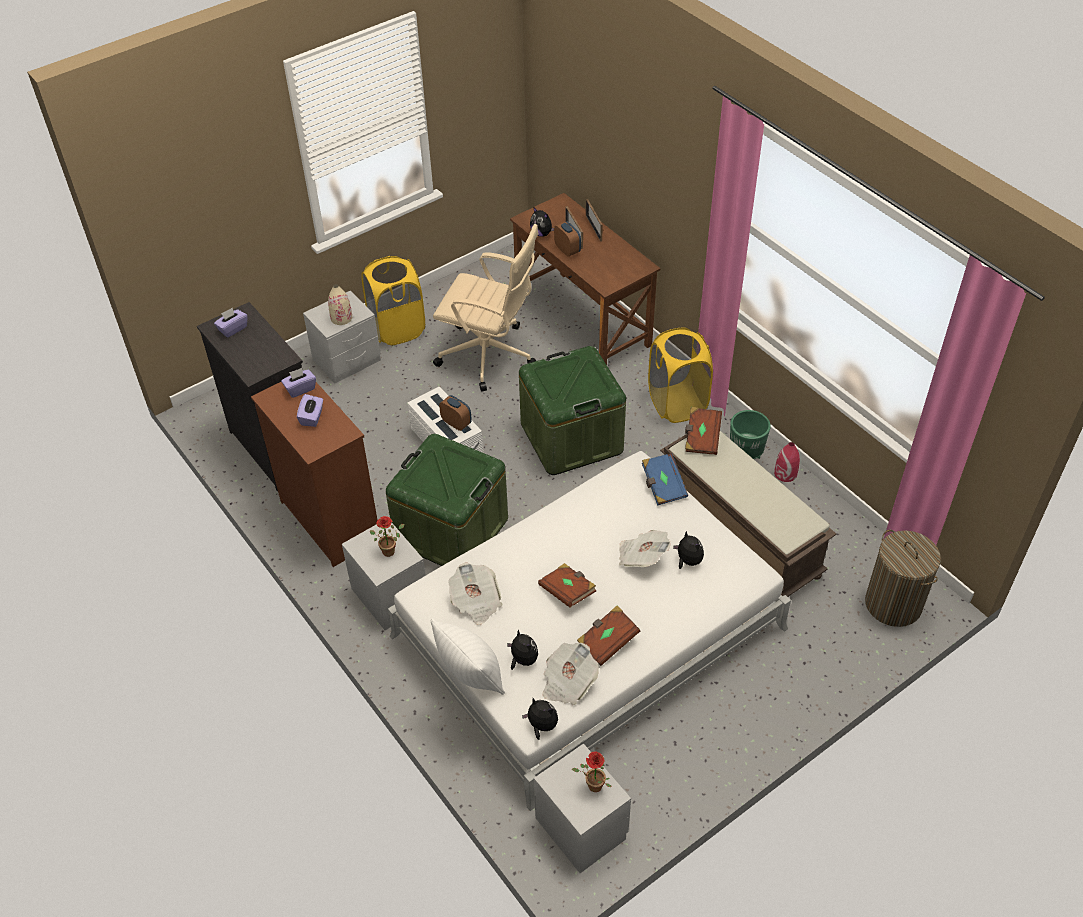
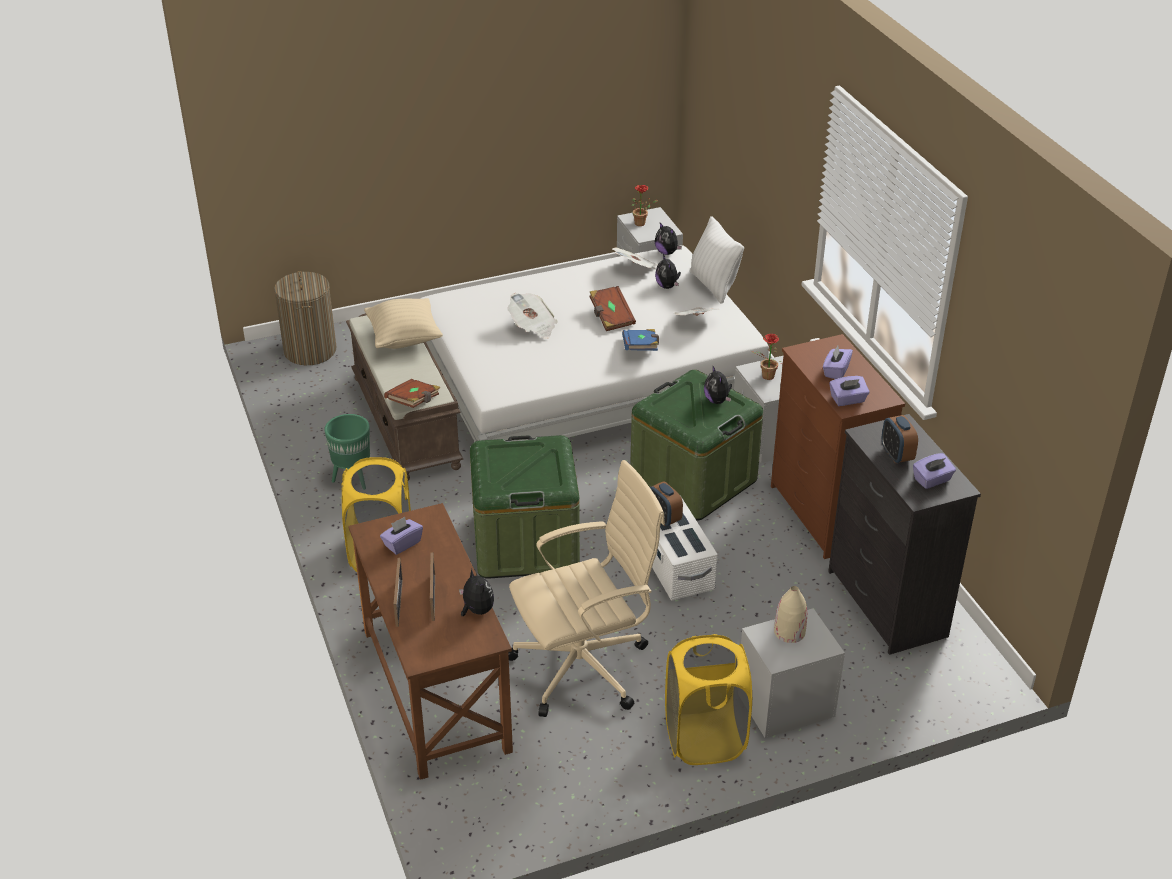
camera: 165 degrees left, 10 degrees down
(489, 356) = (585, 667): beige office chair -> beige office chair turned 120 degrees clockwise
(567, 250) = (454, 576): alarm clock -> alarm clock (896, 455)
(607, 641) = (592, 284): brown book -> none
(615, 263) = (402, 544): none -> purple tissue box
(663, 486) = (479, 374): blue book -> blue book (640, 349)
(688, 561) = (493, 319): plush toy -> plush toy (717, 400)
(758, 509) = (404, 338): none -> beige pillow
(785, 473) = (317, 462): red vase -> none

